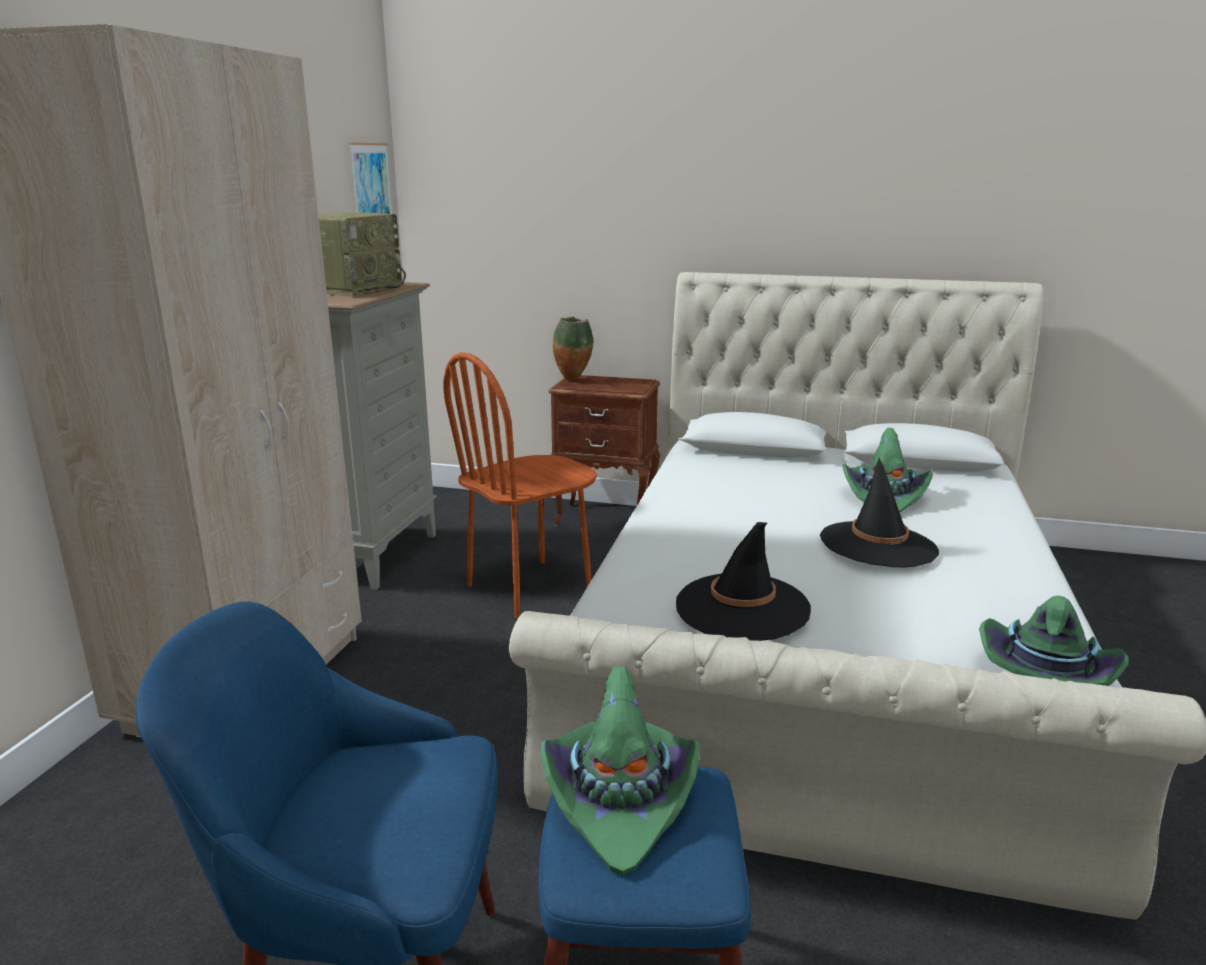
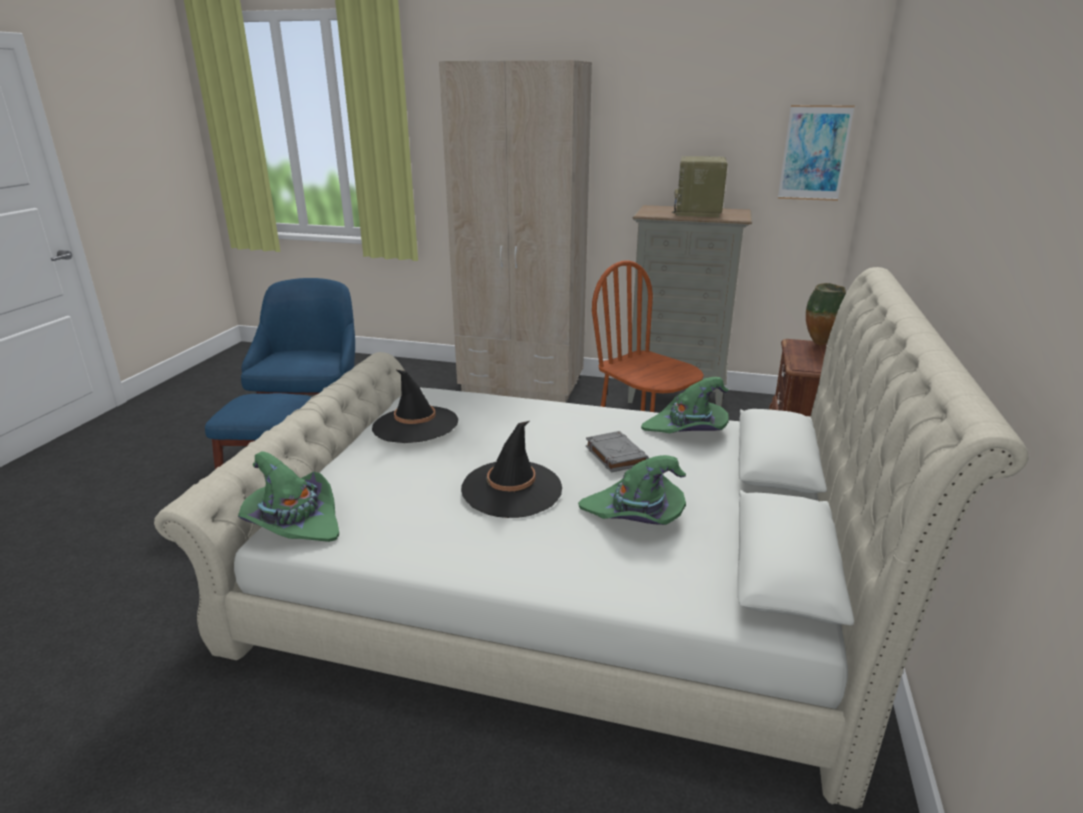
camera: 90 degrees right, 5 degrees up
(355, 289) = (699, 212): radio -> radio turned 75 degrees clockwise
(620, 799) = (278, 401): green hat -> green hat (688, 429)
(774, 500) = (615, 455): none -> grey book

